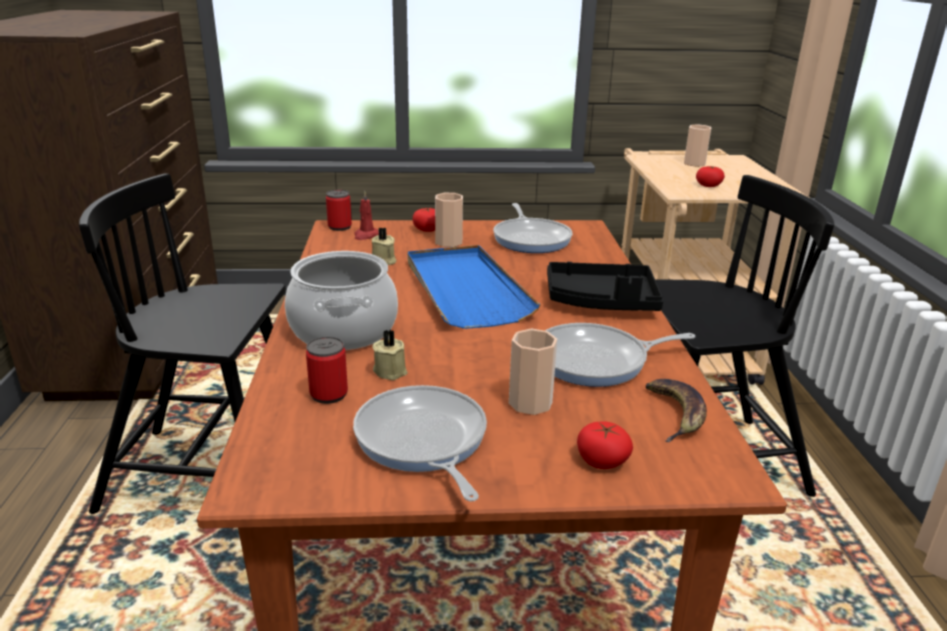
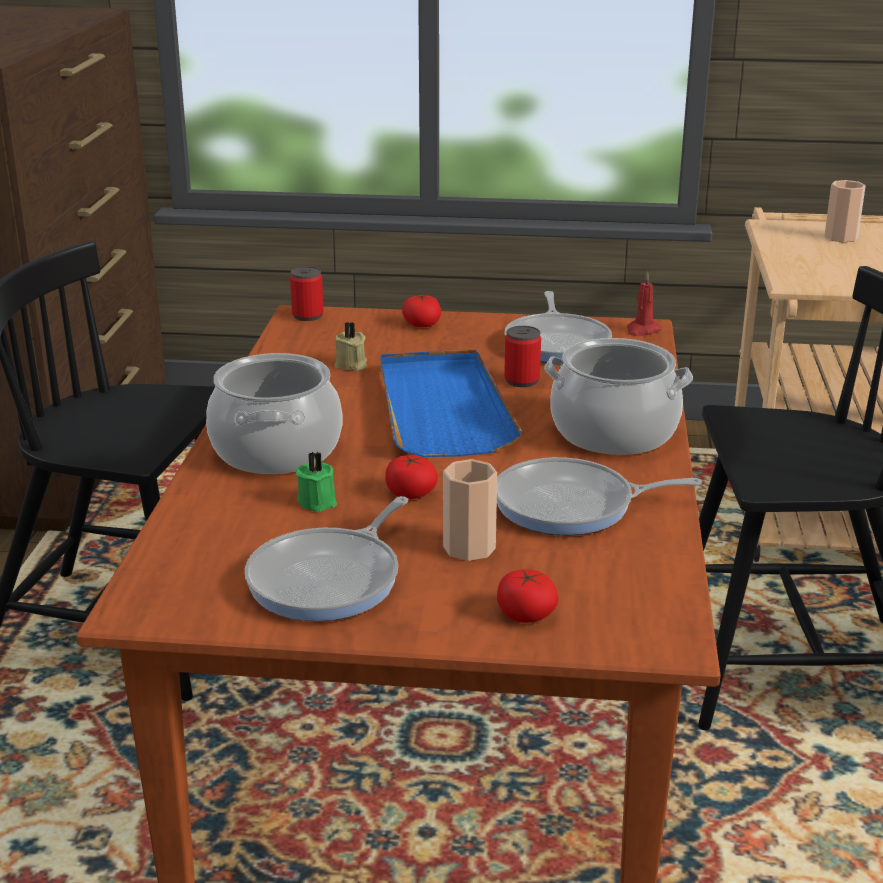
camera: 10 degrees right, 0 degrees up
(329, 394) = (240, 522): can -> can (521, 381)
(366, 235) = (338, 329): red candle -> red candle (642, 330)
(390, 371) = (318, 501): beige candle -> green candle
(422, 441) = (330, 579): frying pan -> frying pan turned 135 degrees counterclockwise
(448, 242) = (444, 343): cup -> none
(601, 301) = (613, 432): black tray -> cooking pot
(675, 414) = (638, 572): banana -> none
(708, 185) = (840, 274): tomato -> tomato (410, 493)

